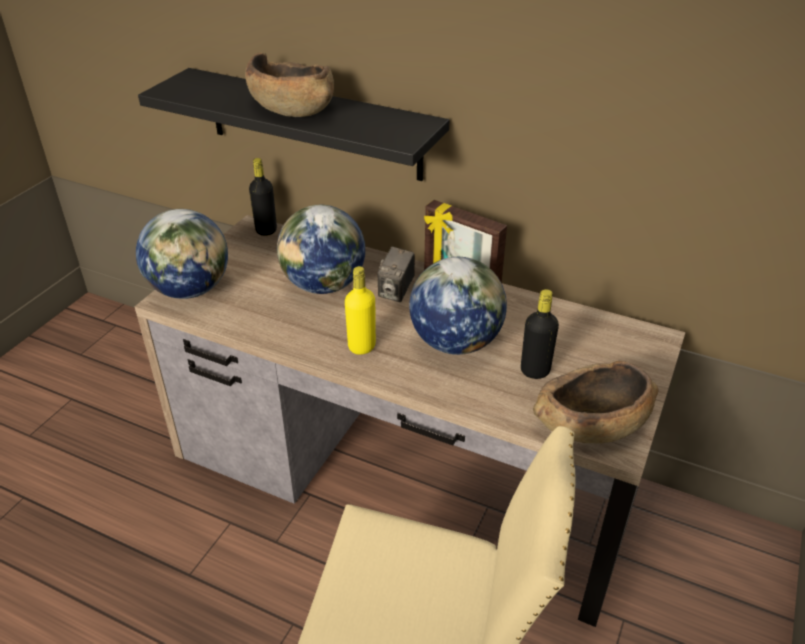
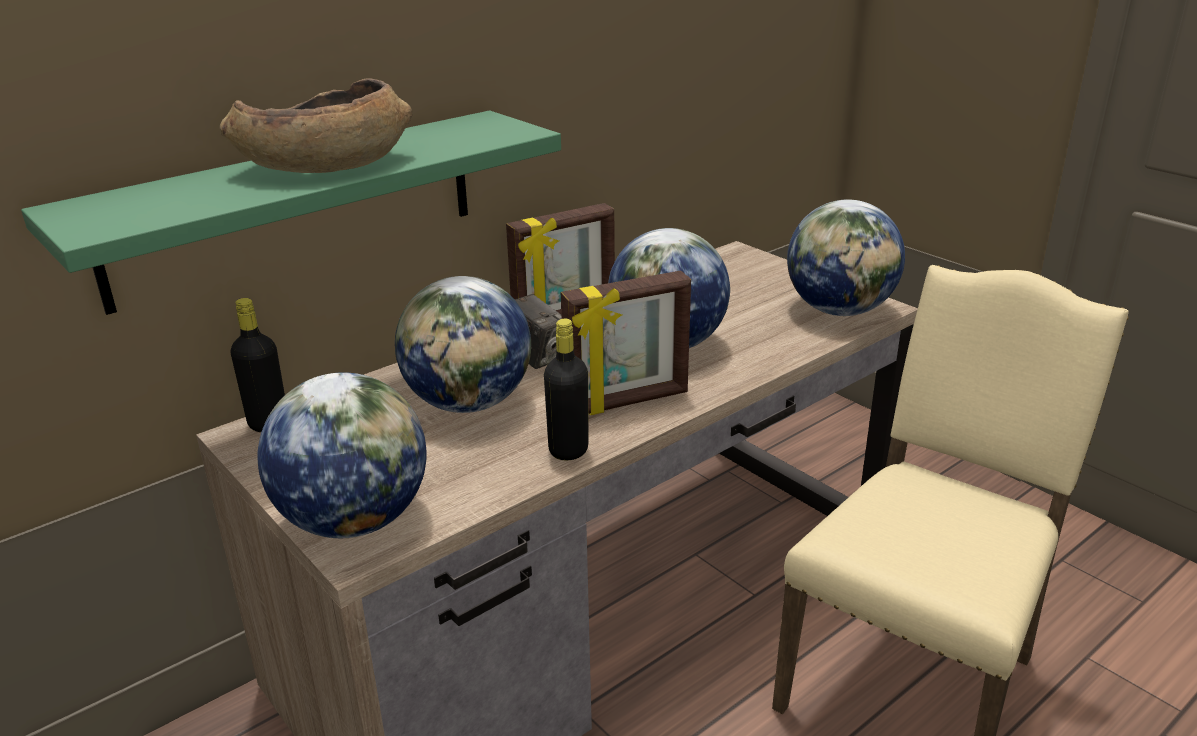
camera: 65 degrees left, 10 degrees down
(313, 124) = (296, 206): black shelf -> green shelf
(361, 346) = (627, 402): yellow bottle -> picture frame
(535, 371) = (746, 316): black bottle -> black bottle (568, 450)
(591, 423) = (840, 310): brown bowl -> globe

